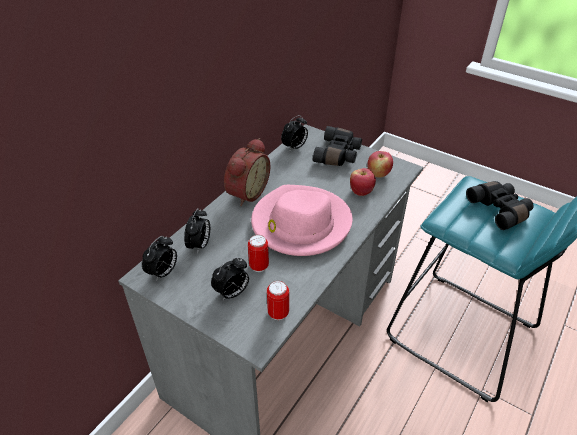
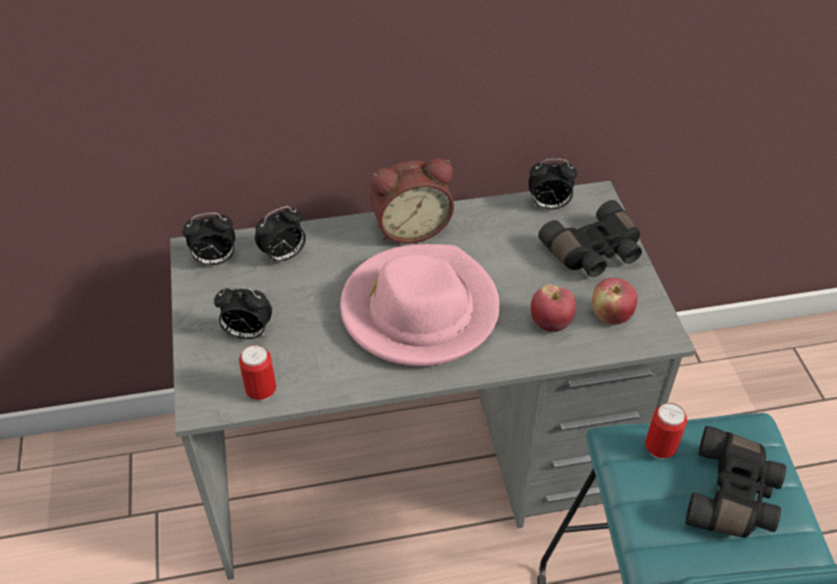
camera: 45 degrees right, 5 degrees up
(259, 266) = (310, 325): can -> can (659, 448)

